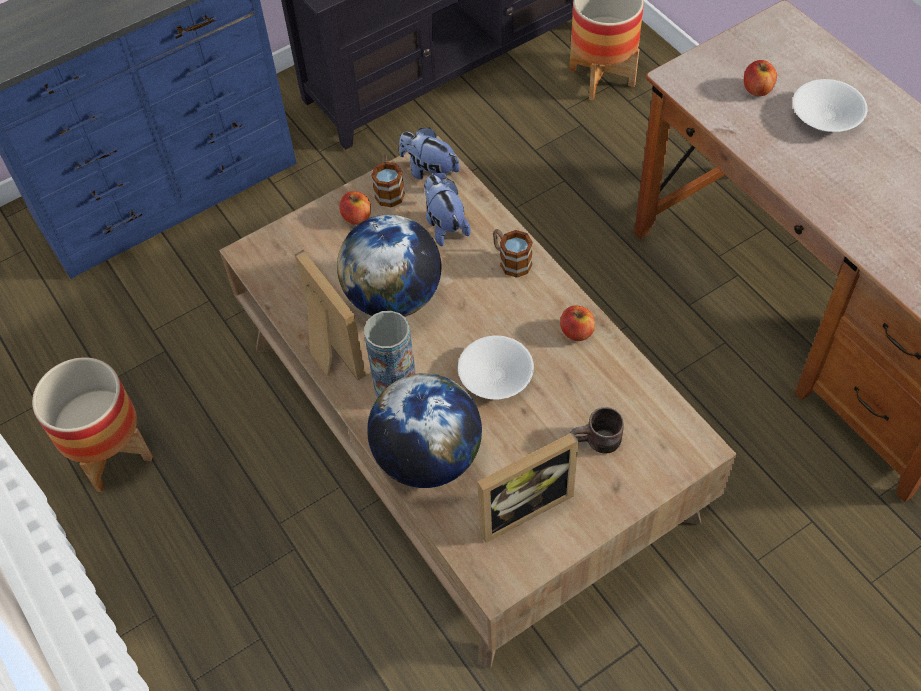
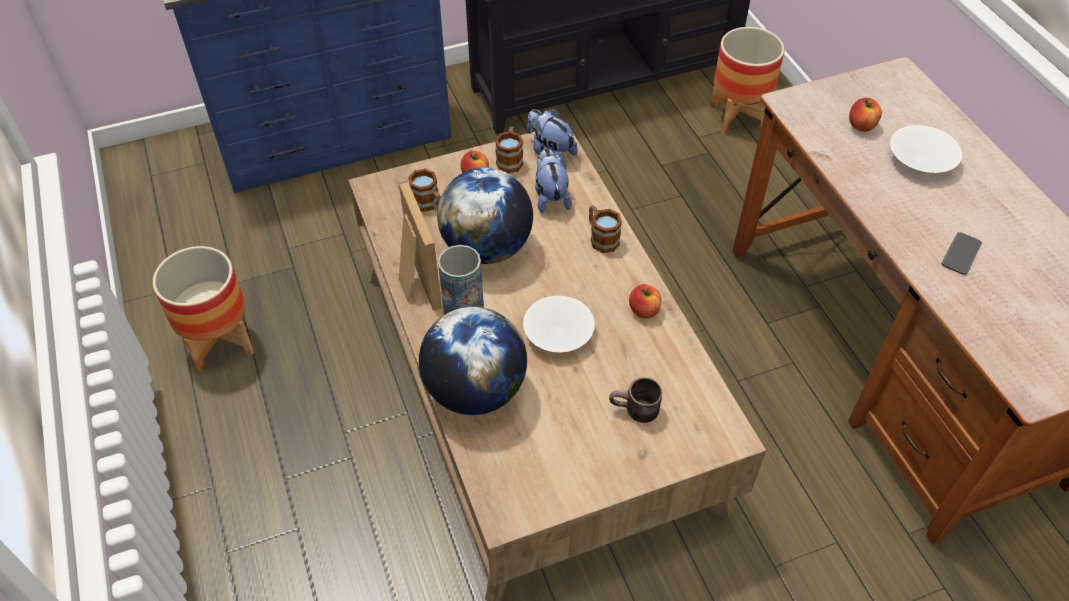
camera: 10 degrees right, 5 degrees down
(316, 261) = (429, 205): none -> mug
(521, 505) = (548, 451): picture frame -> none
(888, 213) = (961, 254): none -> phone

